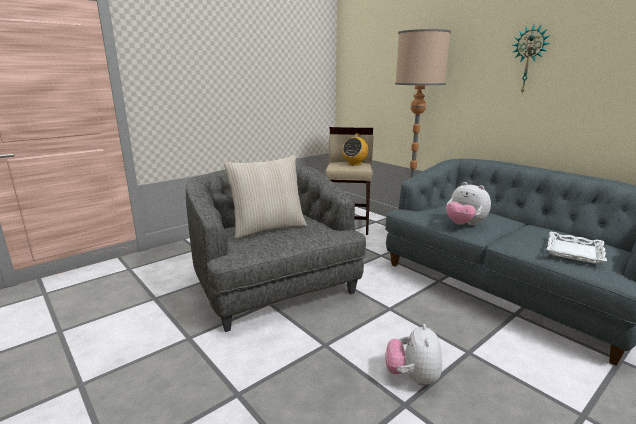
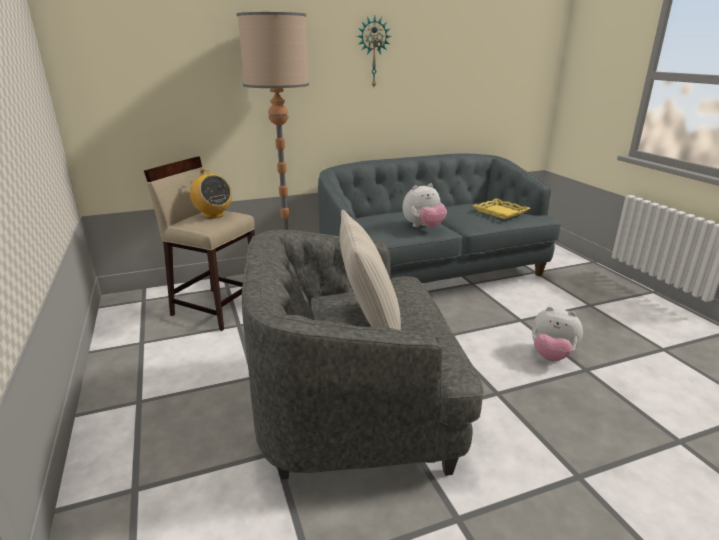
camera: 70 degrees left, 5 degrees up
(575, 252) = (500, 212): white tray -> yellow tray

